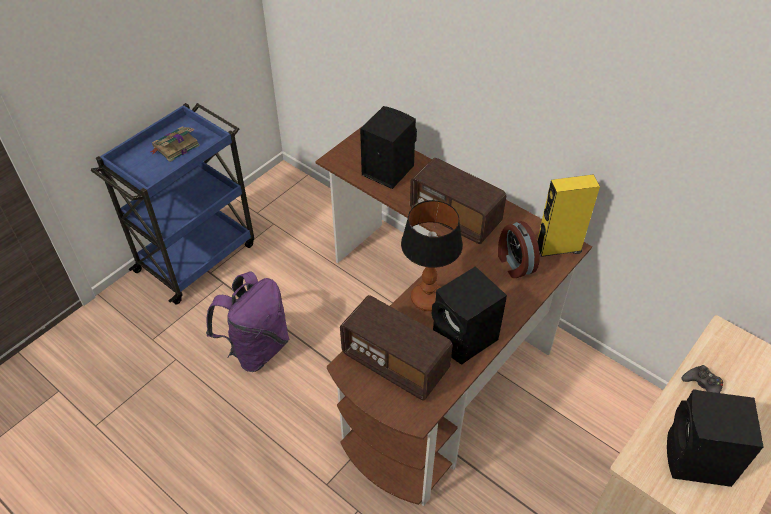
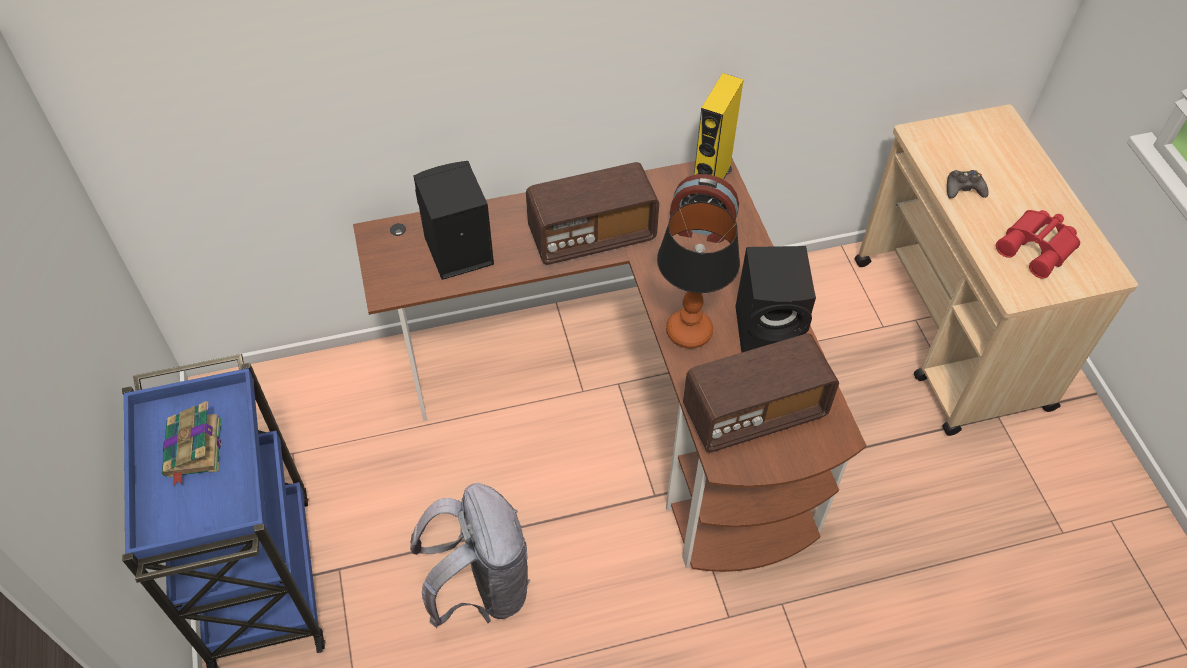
camera: 55 degrees left, 5 degrees up
(256, 348) = (481, 586): purple backpack -> grey backpack
(697, 461) = (1038, 248): black speaker -> red binoculars

